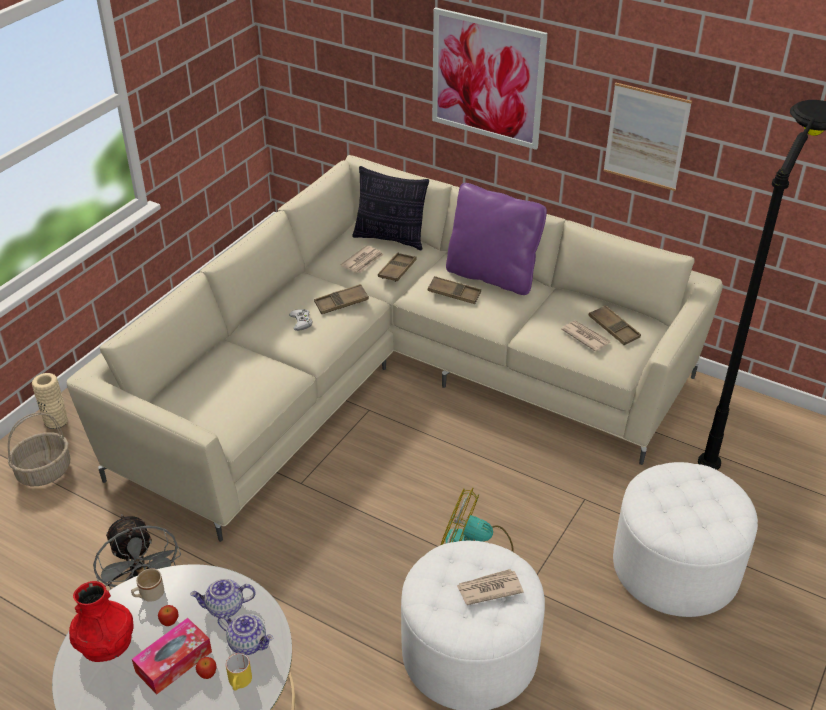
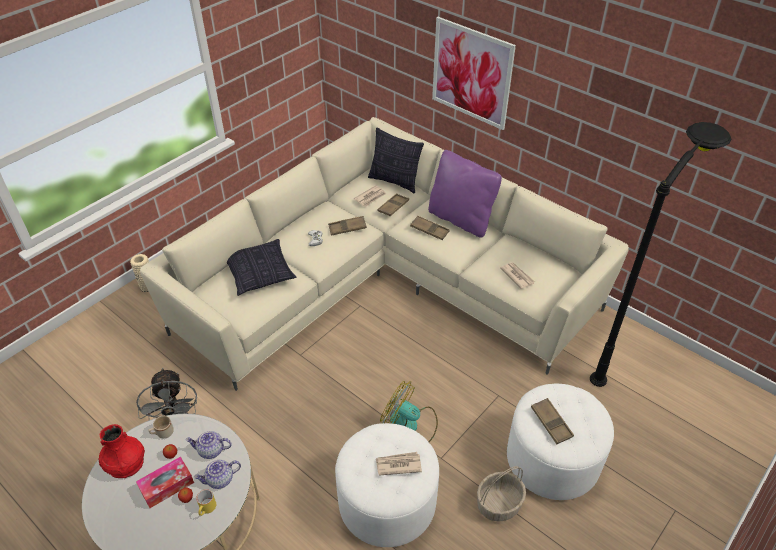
camera: 10 degrees right, 5 degrees up
(44, 471) = (132, 322): basket -> basket (499, 503)
(235, 374) = (260, 274): none -> pillow
(248, 643) = (220, 480): teapot -> teapot turned 120 degrees clockwise
(613, 328) = (540, 272): brown tray -> brown tray (551, 423)
(646, 137) = (581, 132): picture -> none

